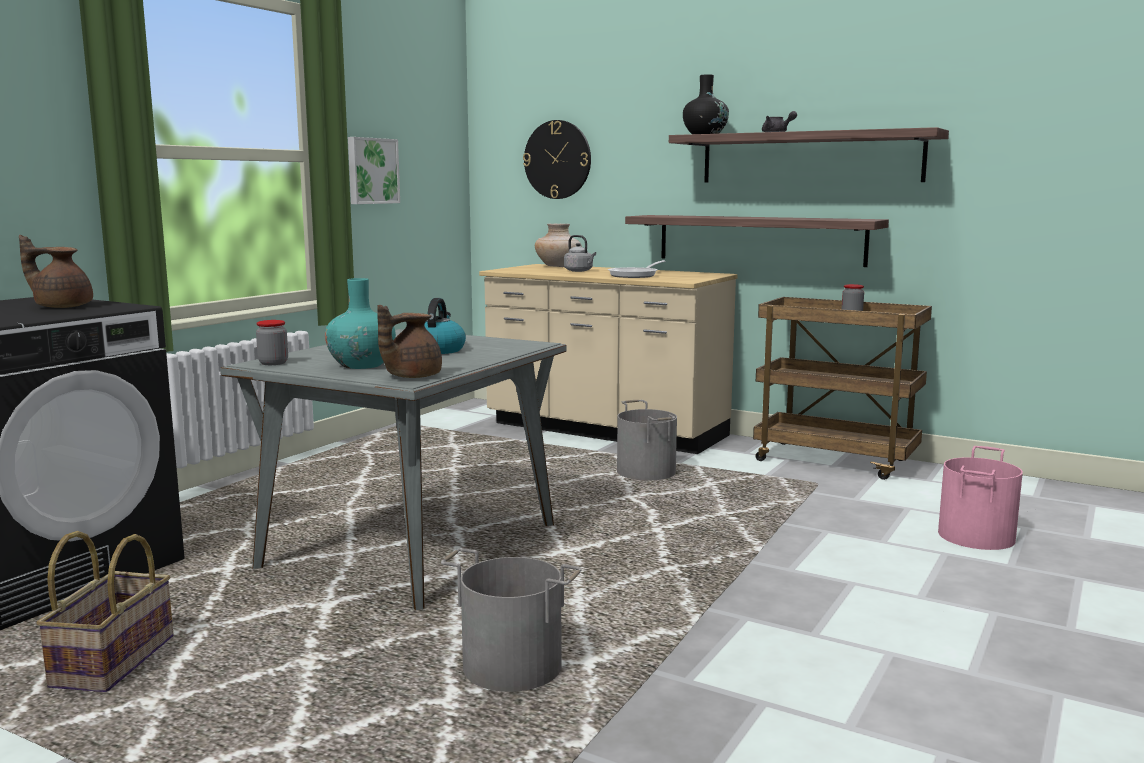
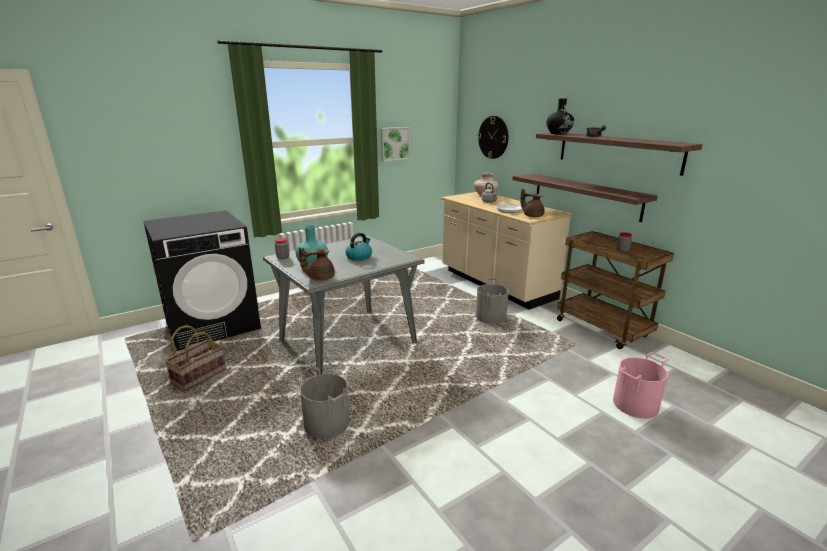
camera: 25 degrees right, 10 degrees up
(62, 306) = (214, 222): brown teapot -> brown teapot (532, 216)

